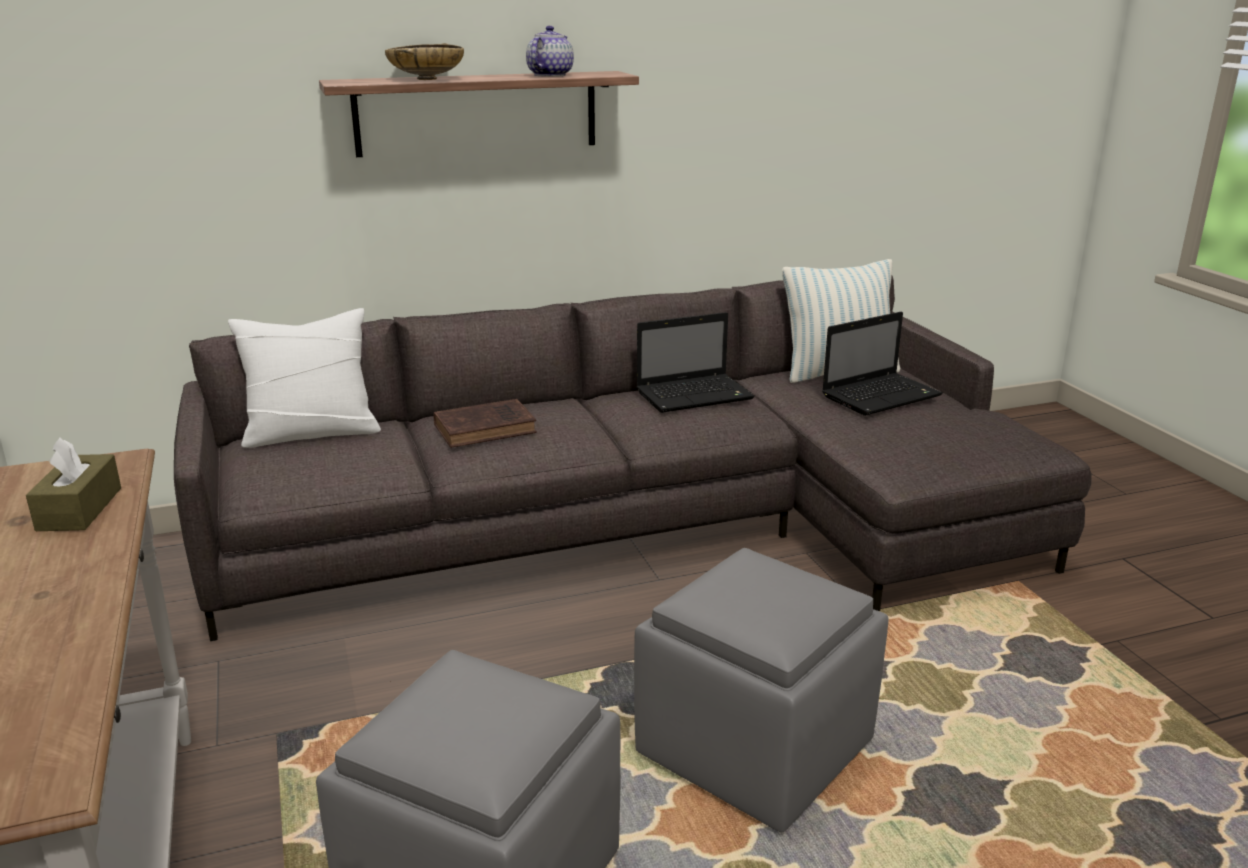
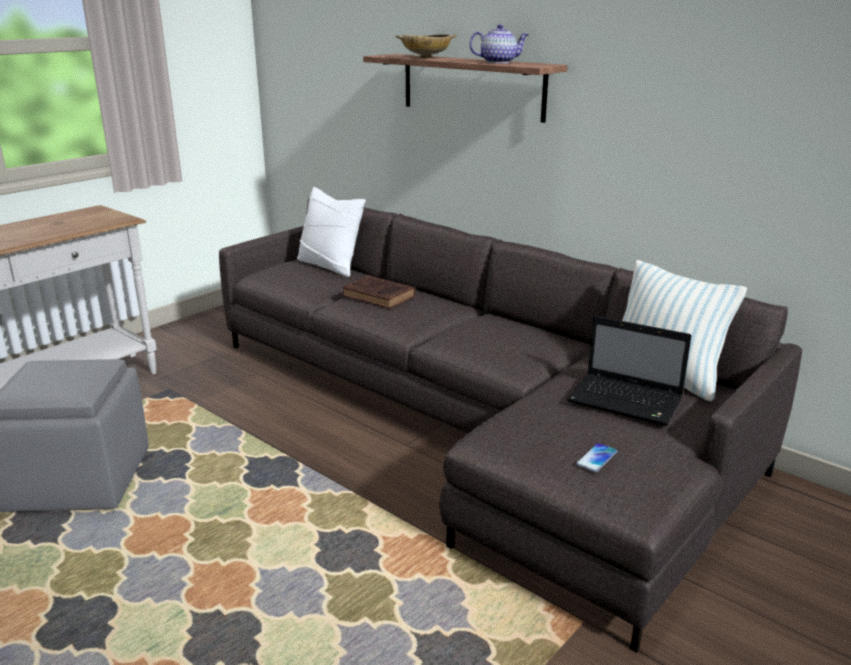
camera: 60 degrees right, 0 degrees up
(79, 509) = (71, 226): brown tissue box -> none
(696, 395) = (517, 335): laptop -> none
(754, 747) = (237, 533): grey ottoman -> none
(971, 436) = (596, 458): none -> phone

